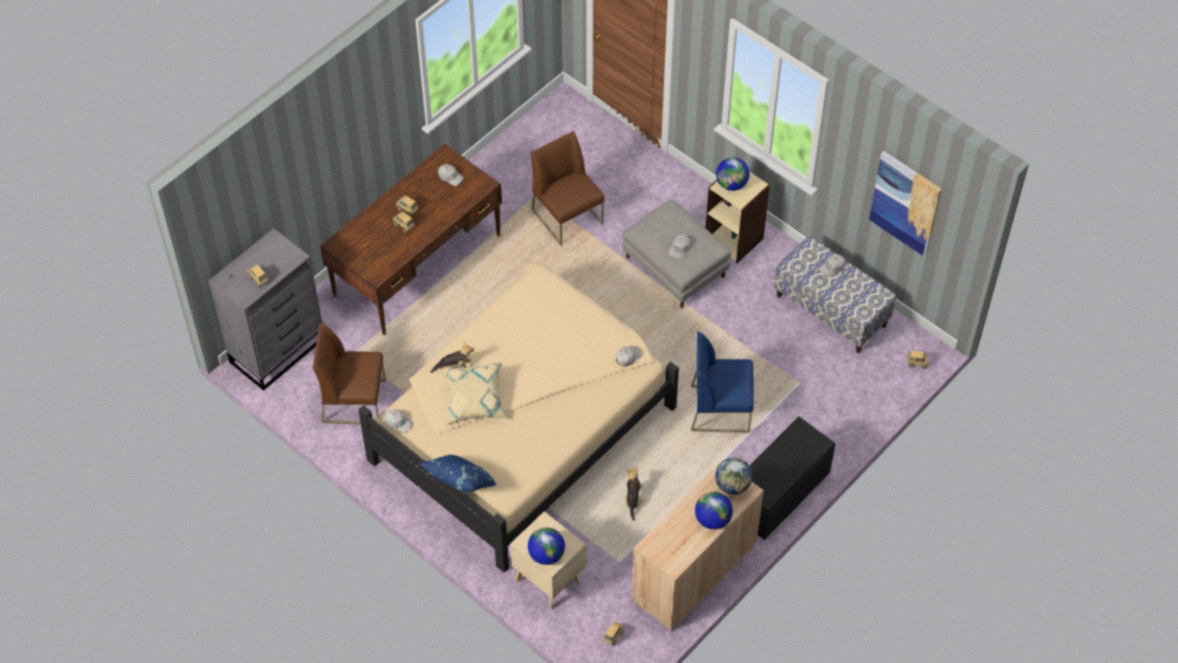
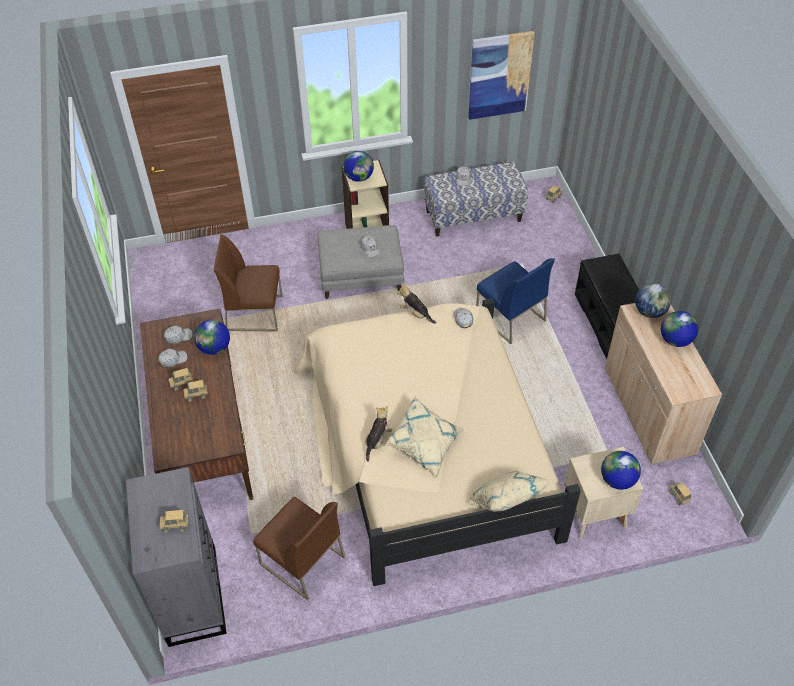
camera: 55 degrees left, 5 degrees down
(354, 400) = (301, 561): brown chair -> brown chair turned 90 degrees counterclockwise
(398, 422) = (401, 516): white cap -> white cap (173, 360)
(457, 207) = (214, 348): none -> globe
(459, 485) = (505, 505): blue pillow -> beige pillow
(633, 499) = (554, 413): plush toy -> plush toy (415, 313)
(720, 408) = (509, 317): blue chair -> blue chair turned 75 degrees counterclockwise

